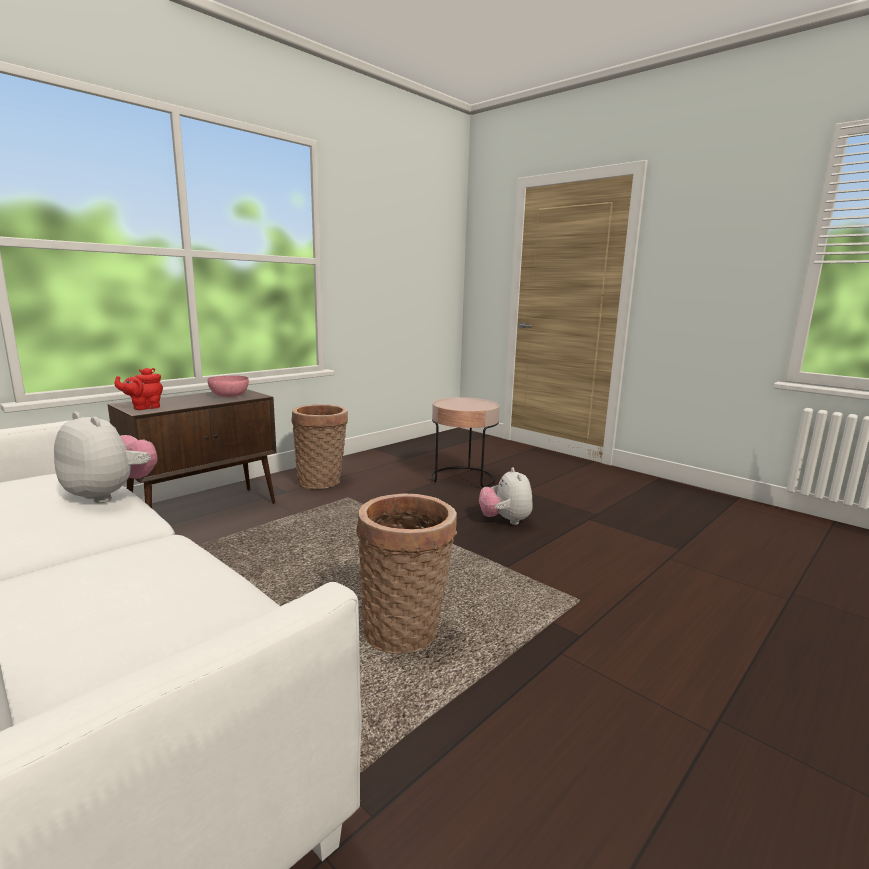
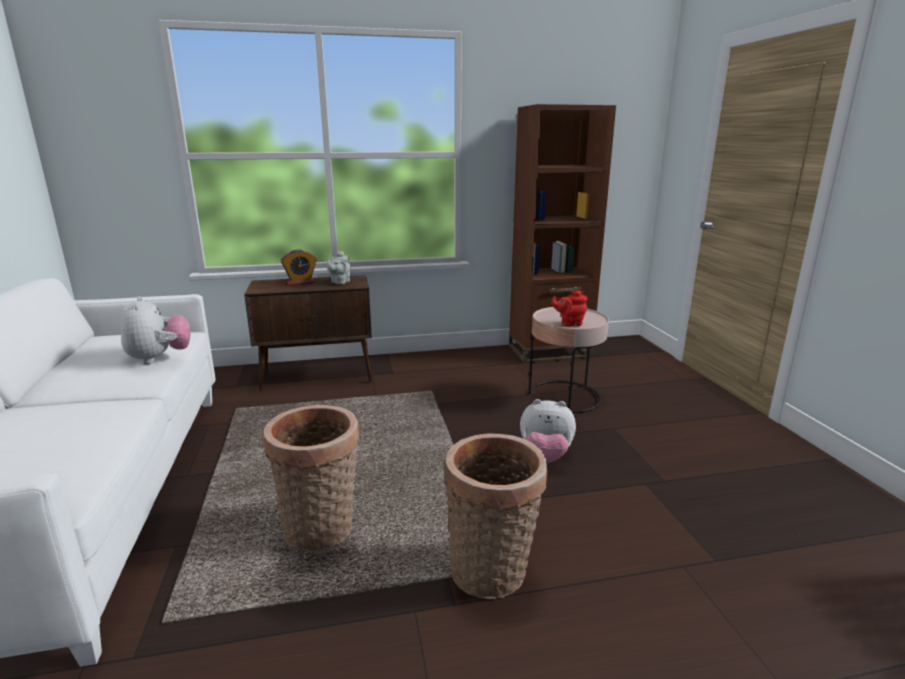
camera: 35 degrees right, 5 degrees up
(144, 407) = (264, 287): red teapot -> red teapot (569, 323)
(182, 400) = (301, 283): none -> alarm clock
(229, 395) = (339, 282): pink bowl -> grey teapot
(322, 482) = (430, 370): basket -> basket (492, 573)
(407, 449) = (549, 351): none -> brown bookcase
(505, 521) = (545, 456): plush toy -> plush toy turned 105 degrees counterclockwise

